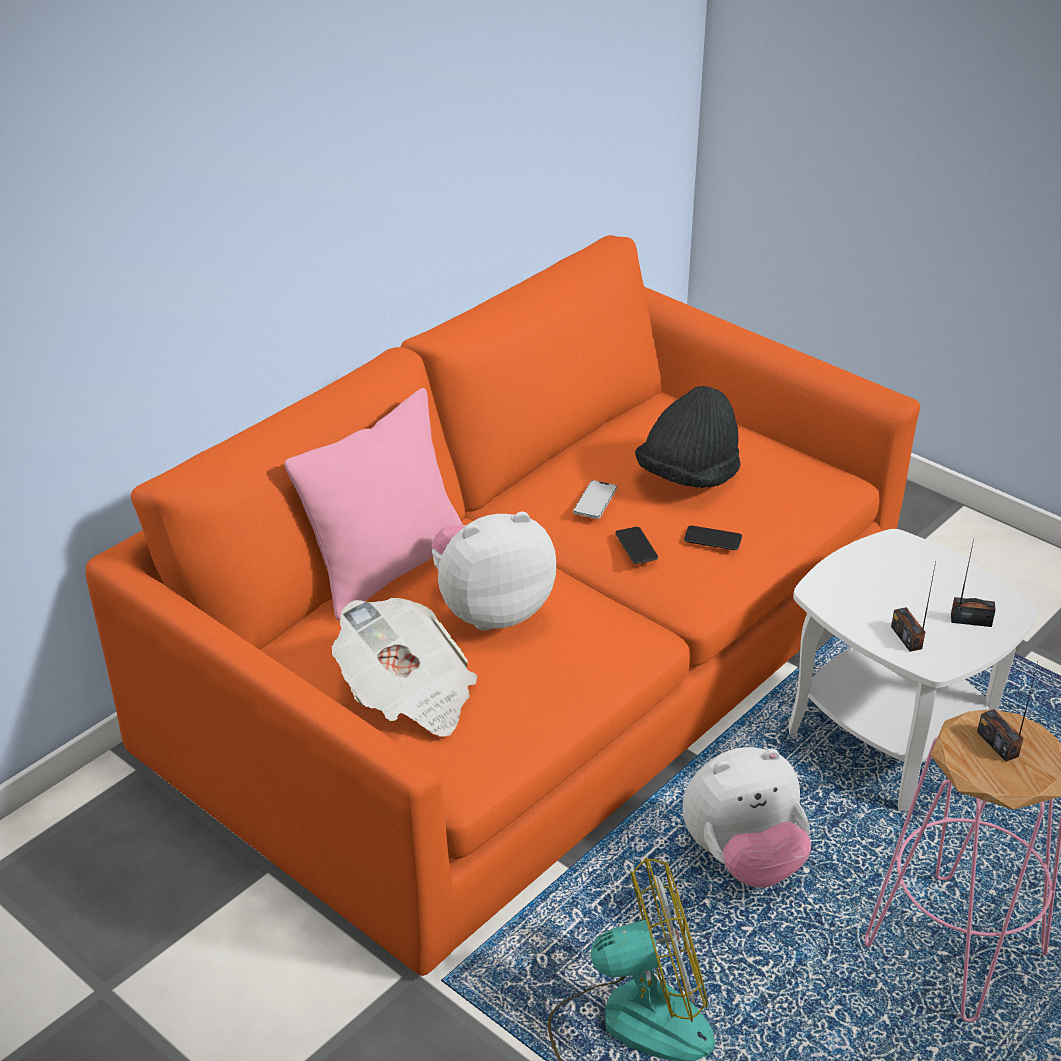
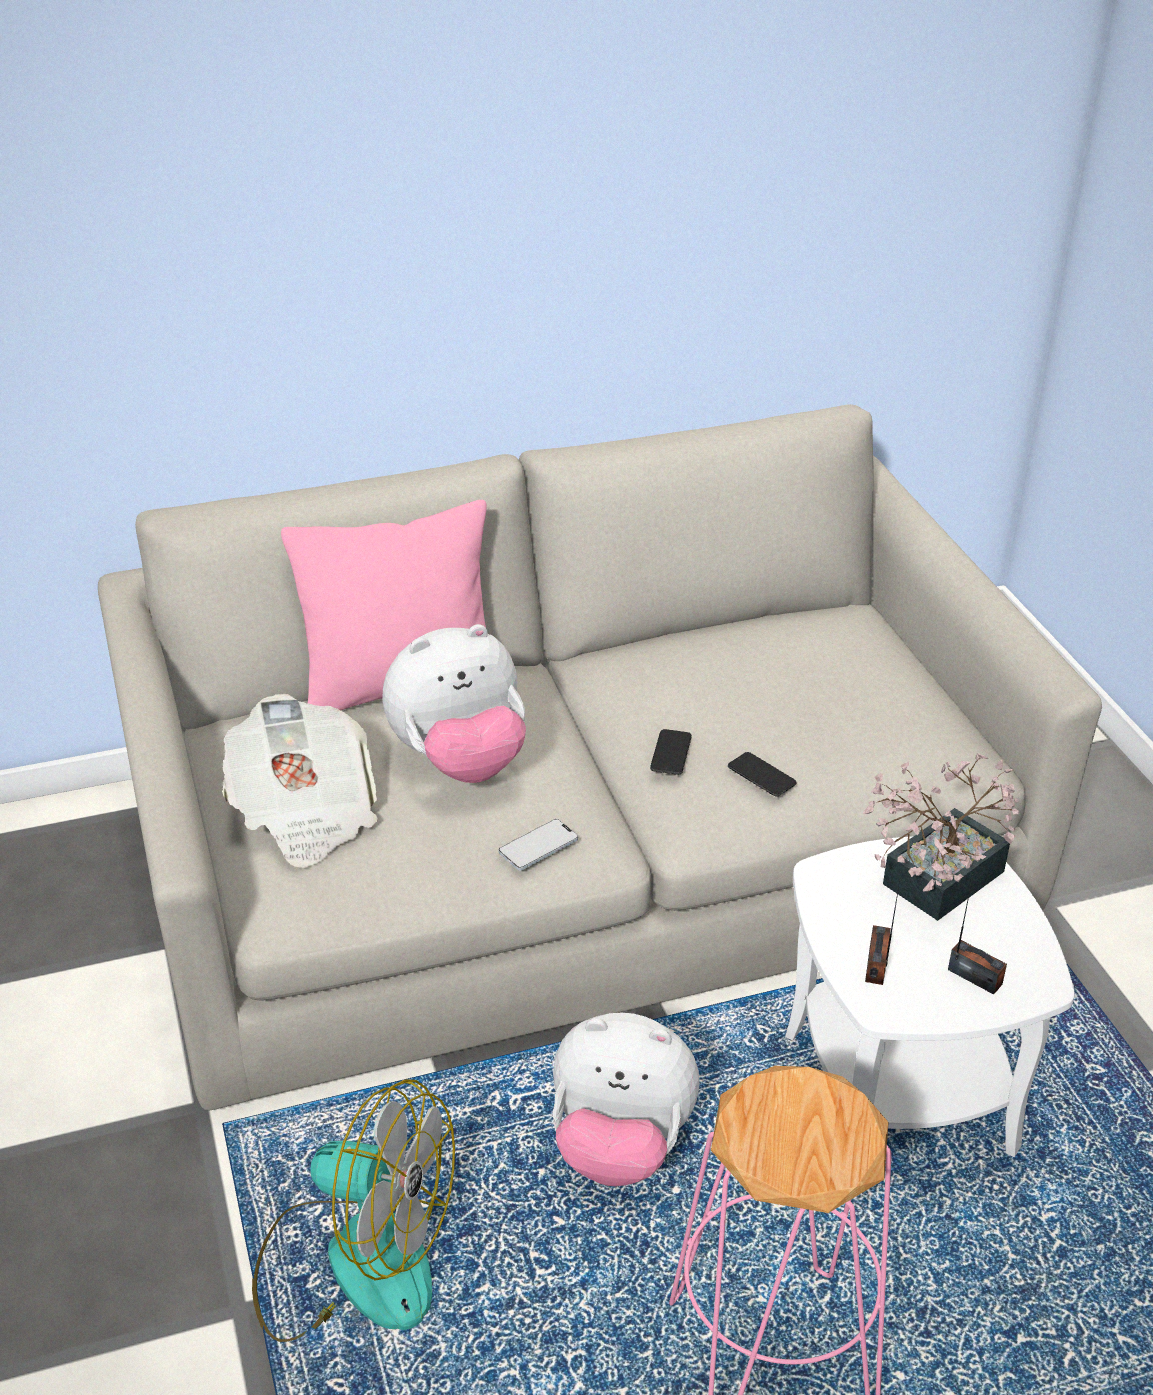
camera: 30 degrees right, 0 degrees up
(491, 610) = (460, 761): plush toy -> plush toy turned 150 degrees clockwise
(531, 662) = (577, 850): orange sofa -> grey sofa
(595, 501) = (670, 690): phone -> phone (538, 846)
(688, 476) = (795, 699): black hat -> none
(891, 570) = (932, 883): none -> potted plant
(998, 744) = (804, 1118): radio -> none

